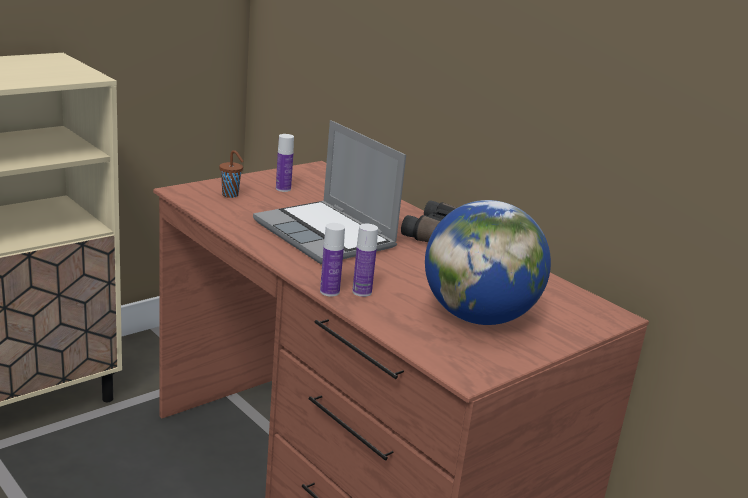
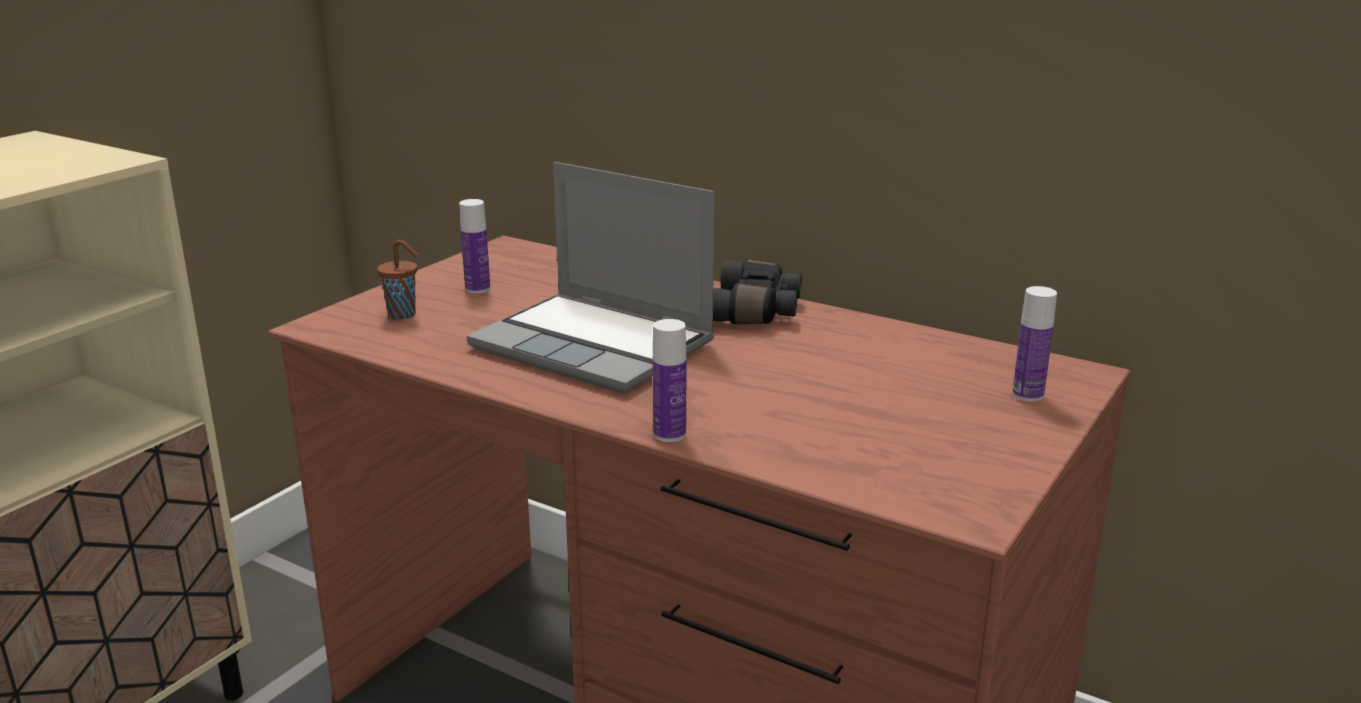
camera: 15 degrees left, 0 degrees up
(362, 292) = (717, 423): bottle -> bottle (1027, 395)
(478, 317) = (911, 420): globe -> none

